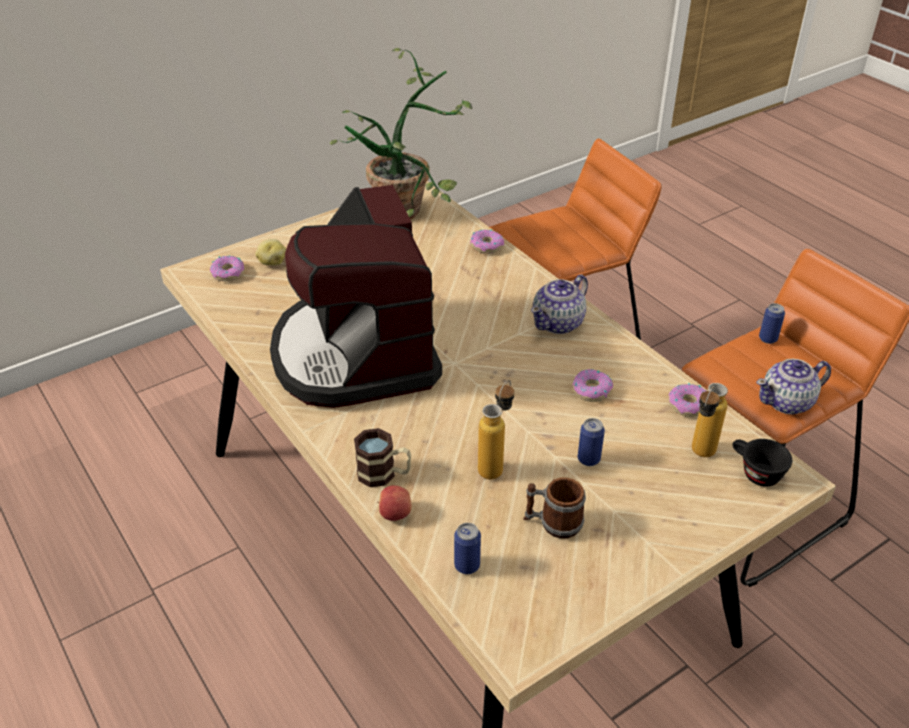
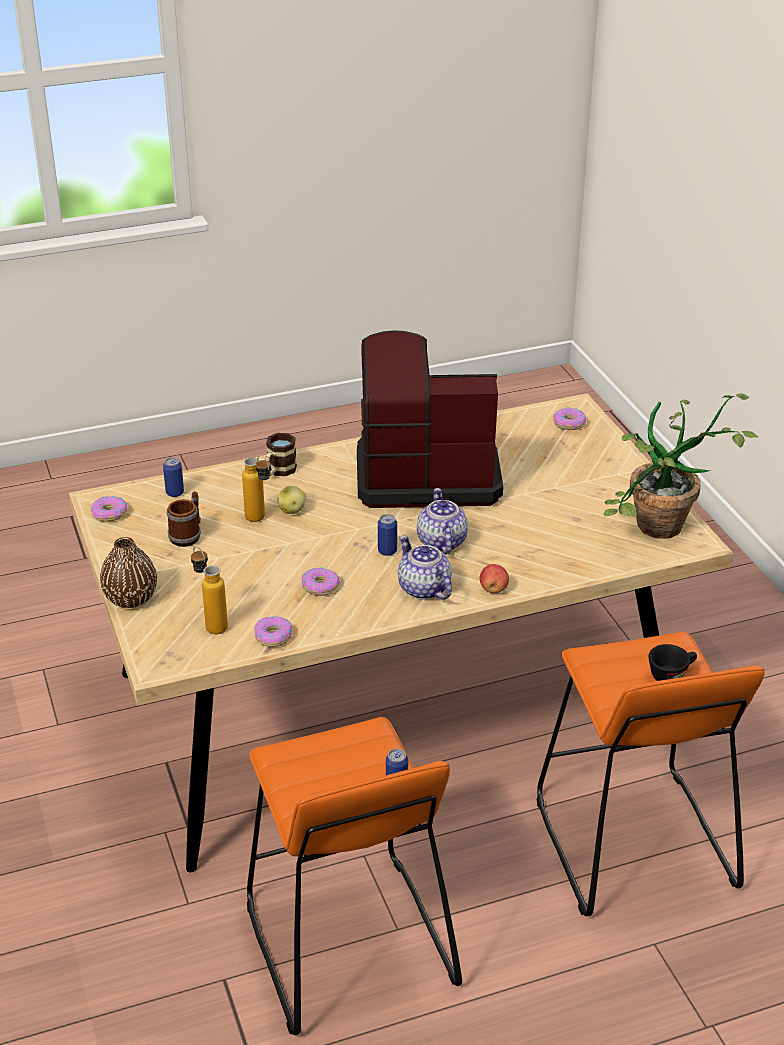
camera: 105 degrees right, 5 degrees down
(272, 262) = (580, 445): potato -> potato (292, 510)
(395, 514) = (238, 471): apple -> apple (493, 589)
(486, 246) = (574, 571): donut -> donut (109, 514)
(588, 459) = (240, 565): can -> can (387, 551)
(700, 538) = (131, 598): none -> brown vase
(755, 472) = (175, 648): black cup -> black cup (671, 674)
(787, 402) = (291, 763): teapot -> teapot (441, 542)

